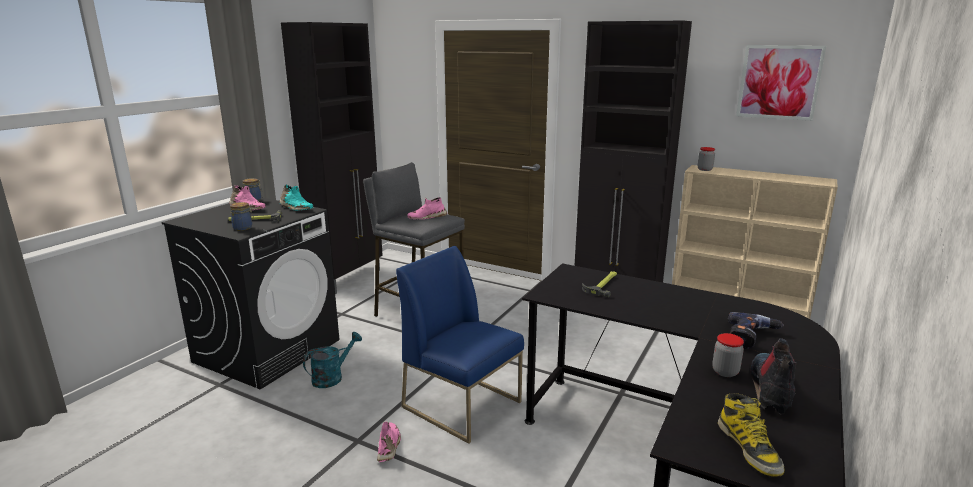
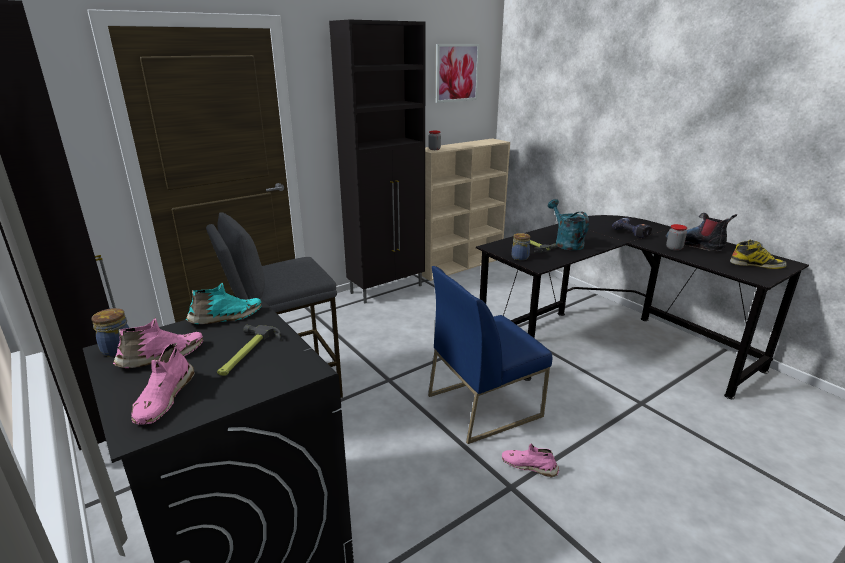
camera: 65 degrees left, 5 degrees up
(244, 228) = (279, 365): jar -> jar (519, 257)
(332, 377) = (373, 487): turquoise watering can -> turquoise watering can (565, 243)
(427, 217) = (291, 269): pink shoe -> pink shoe (164, 399)

